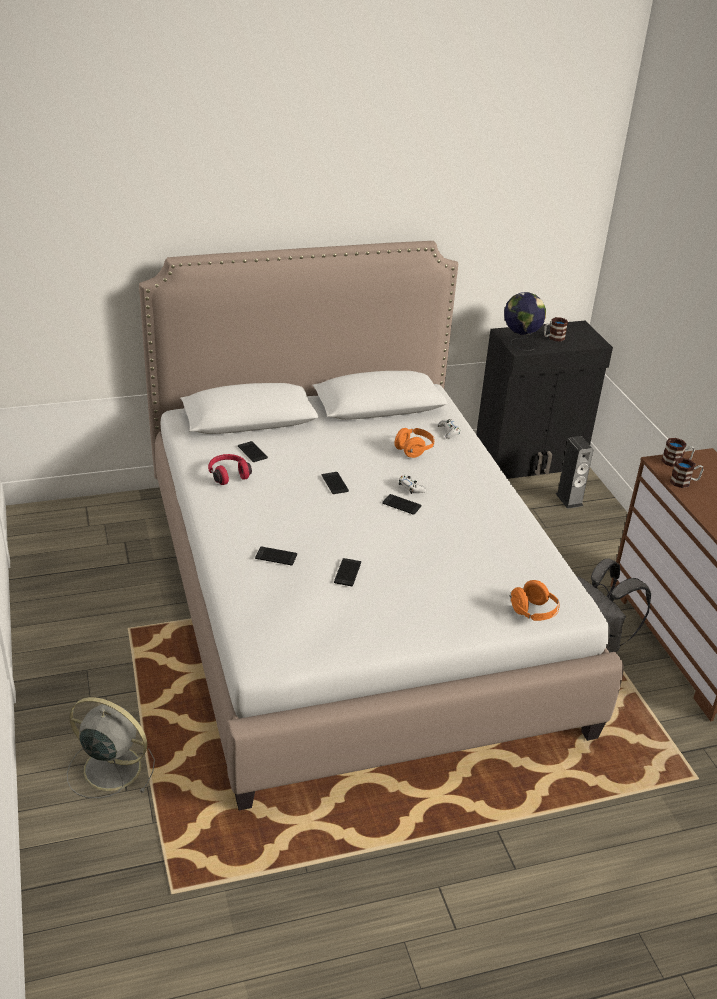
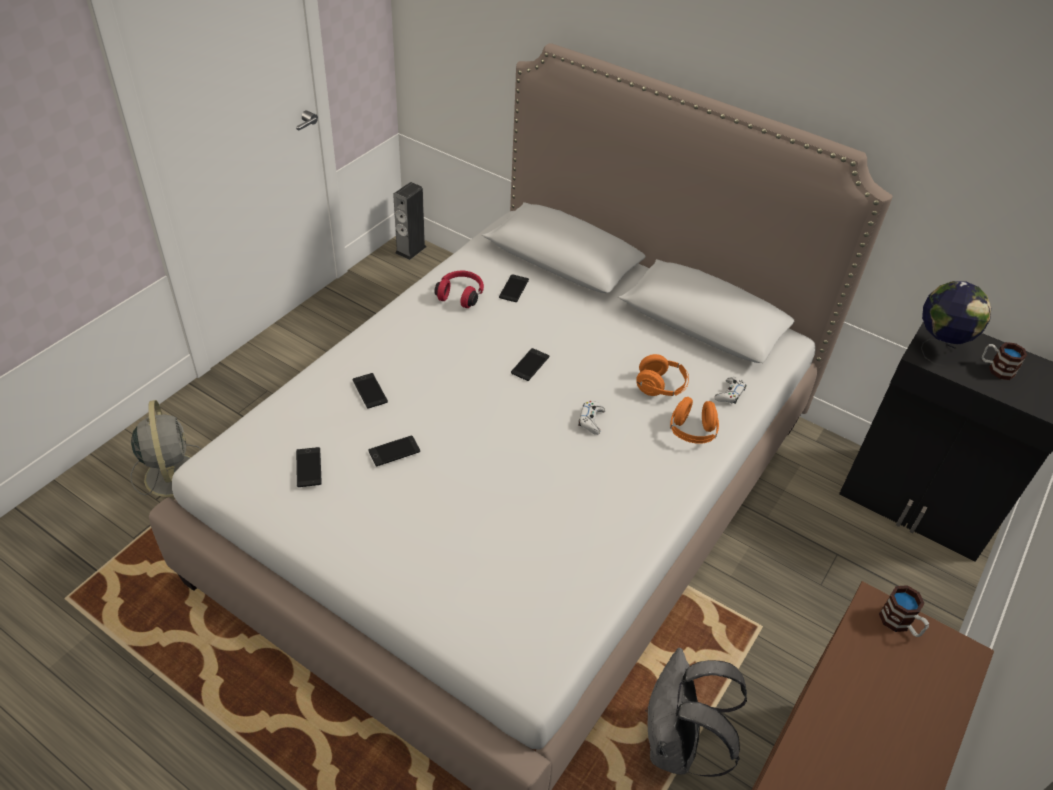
camera: 50 degrees right, 10 degrees up
(401, 505) = (552, 429): phone -> phone (308, 467)
(533, 613) = (481, 637): orange headphones -> orange headphones (692, 432)
(569, 499) = (897, 578): speaker -> speaker (410, 249)
(684, 482) = (864, 656): mug -> none

